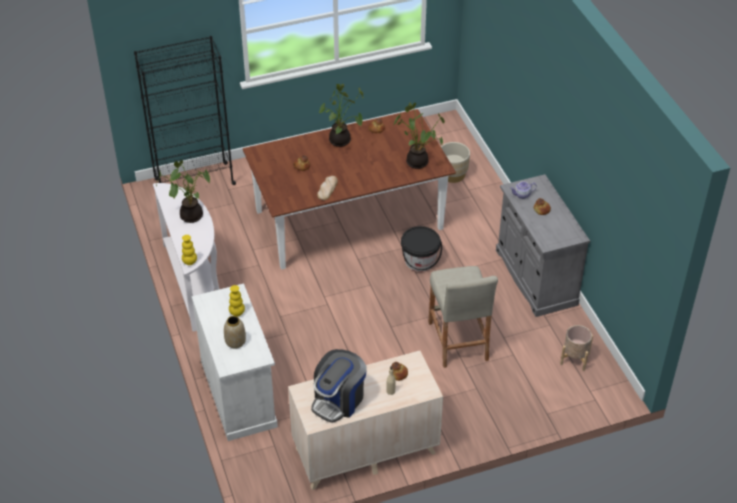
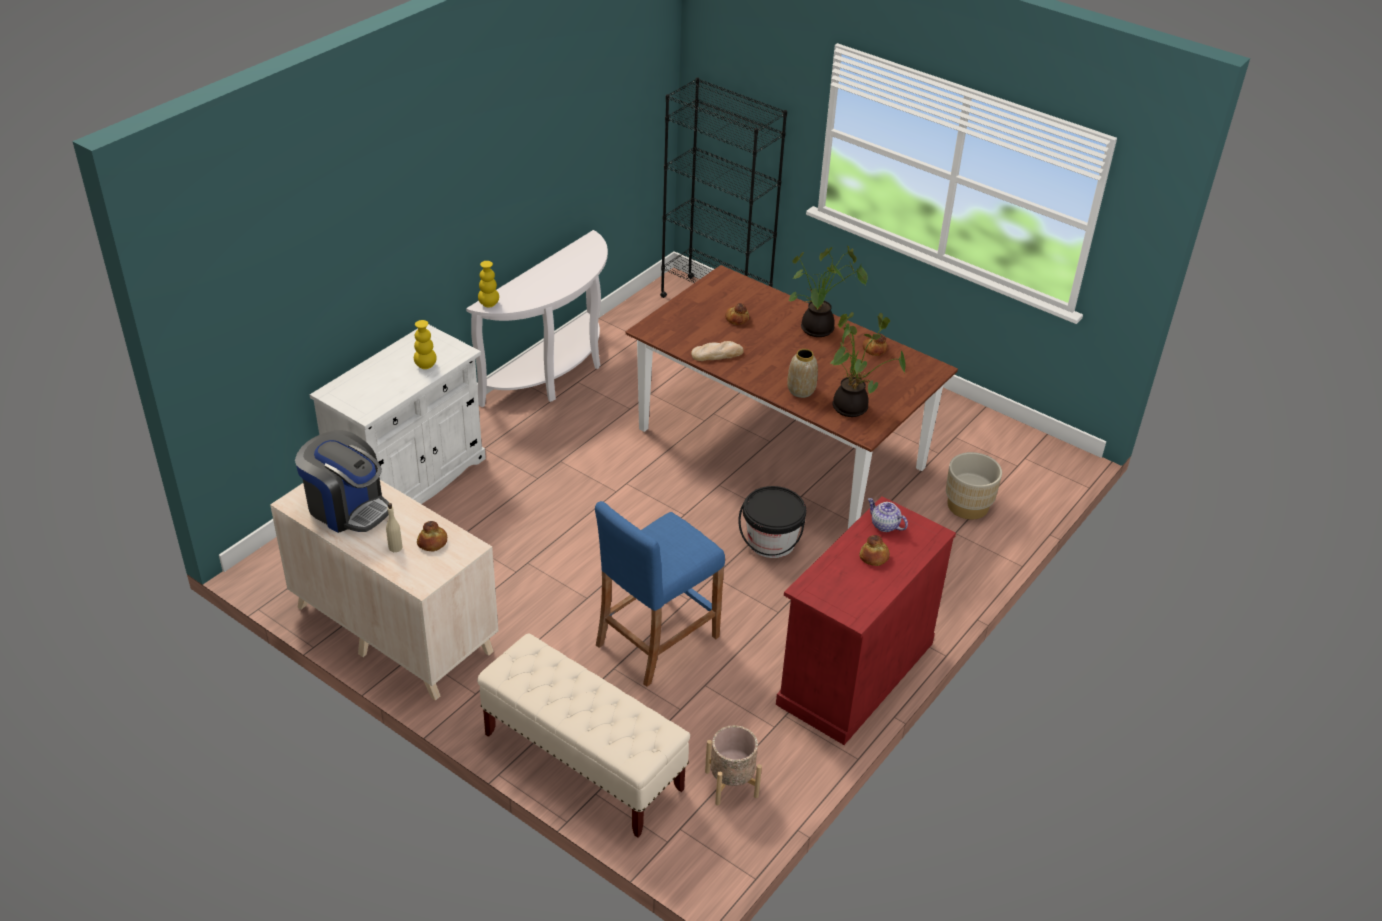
camera: 55 degrees right, 5 degrees down
(190, 214) = (567, 274): potted plant -> none
(235, 342) = (376, 383): vase -> vase (801, 391)
(339, 400) = (347, 508): coffee machine -> coffee machine turned 150 degrees counterclockwise
(458, 341) = (657, 640): beige stool -> blue stool
(522, 409) = (582, 762): none -> beige bench
(535, 277) = (855, 673): grey cabinet -> red cabinet

